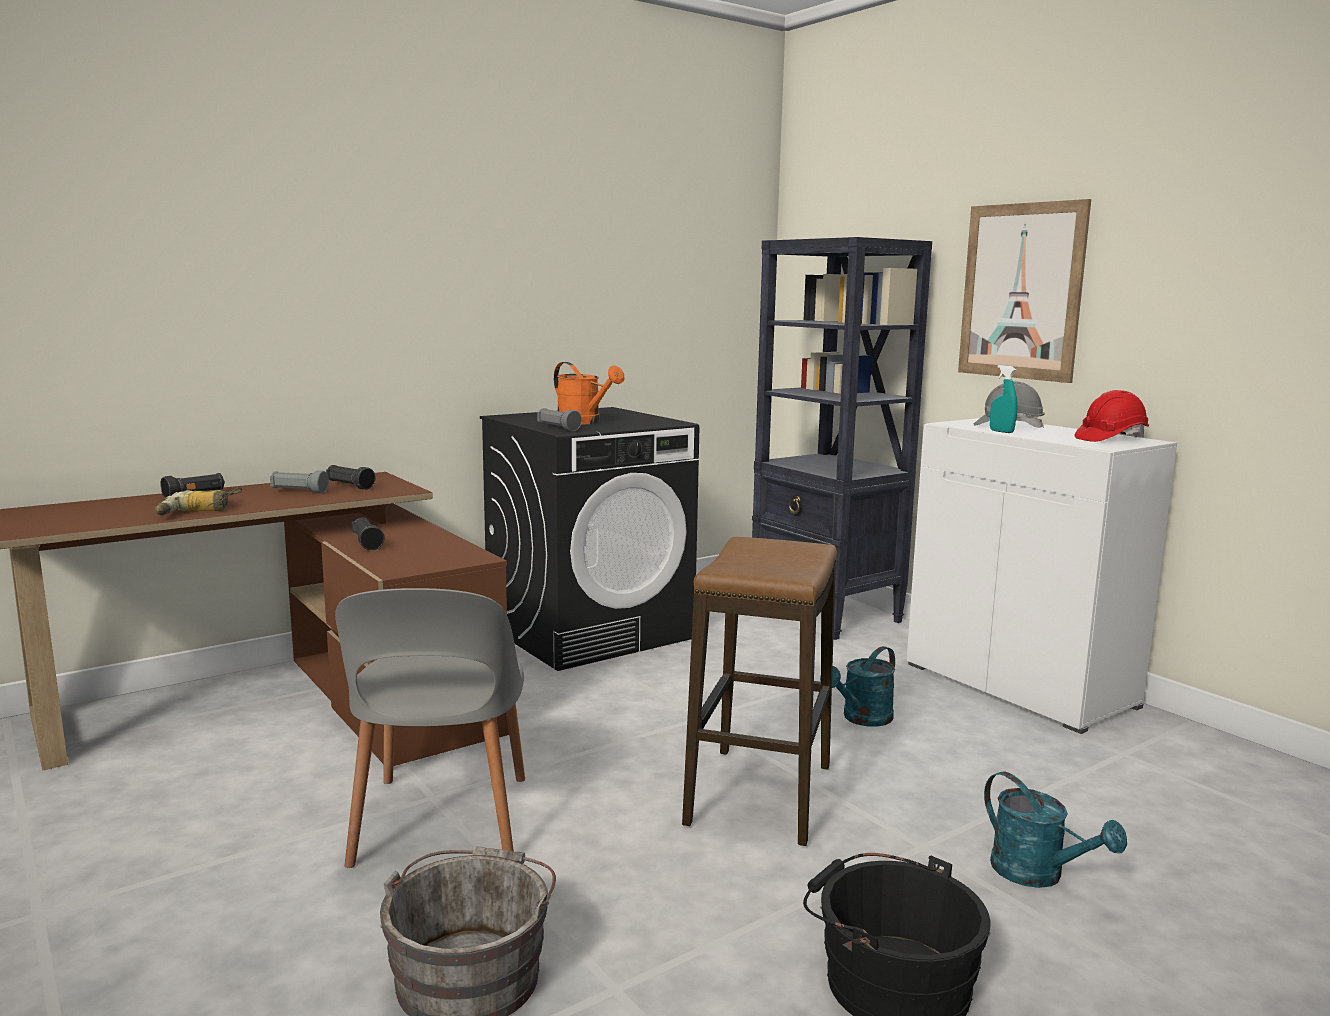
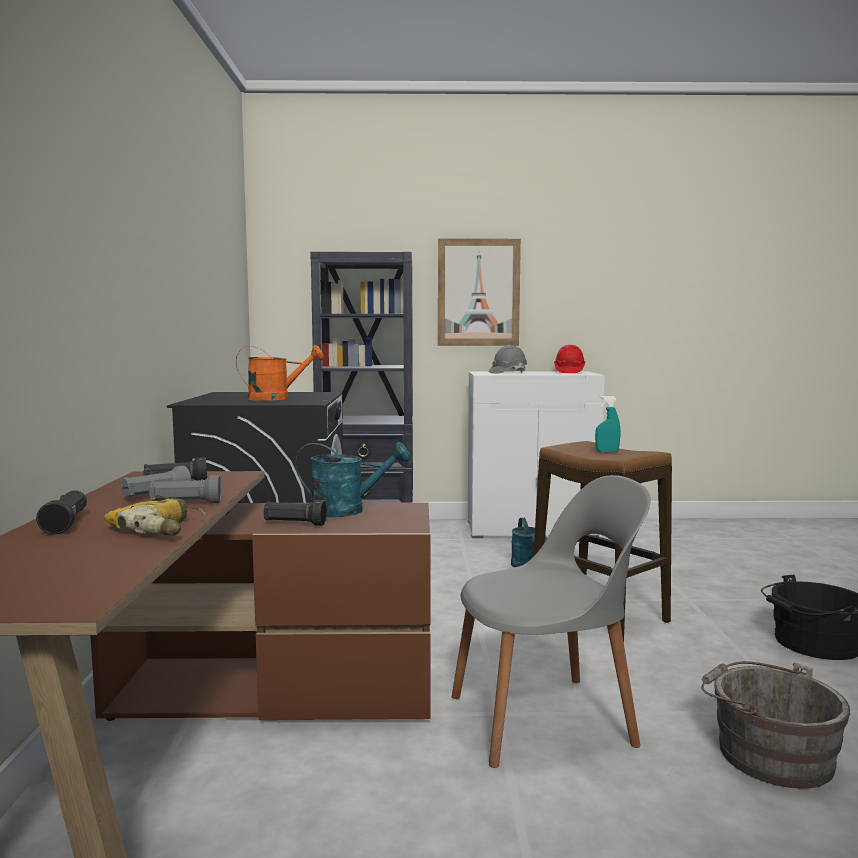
camera: 55 degrees left, 5 degrees down
(441, 823) = (546, 719): grey chair -> grey chair turned 45 degrees counterclockwise
(558, 428) = (291, 402): grey flashlight -> grey flashlight (185, 504)
(1001, 431) = (523, 374): turquoise spray bottle -> turquoise spray bottle (607, 451)
(1038, 875) = (730, 588): turquoise watering can -> turquoise watering can (347, 510)

